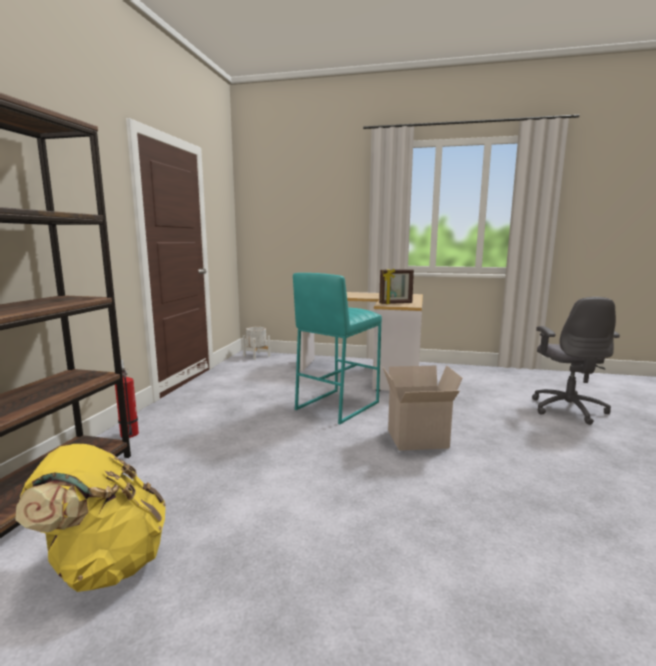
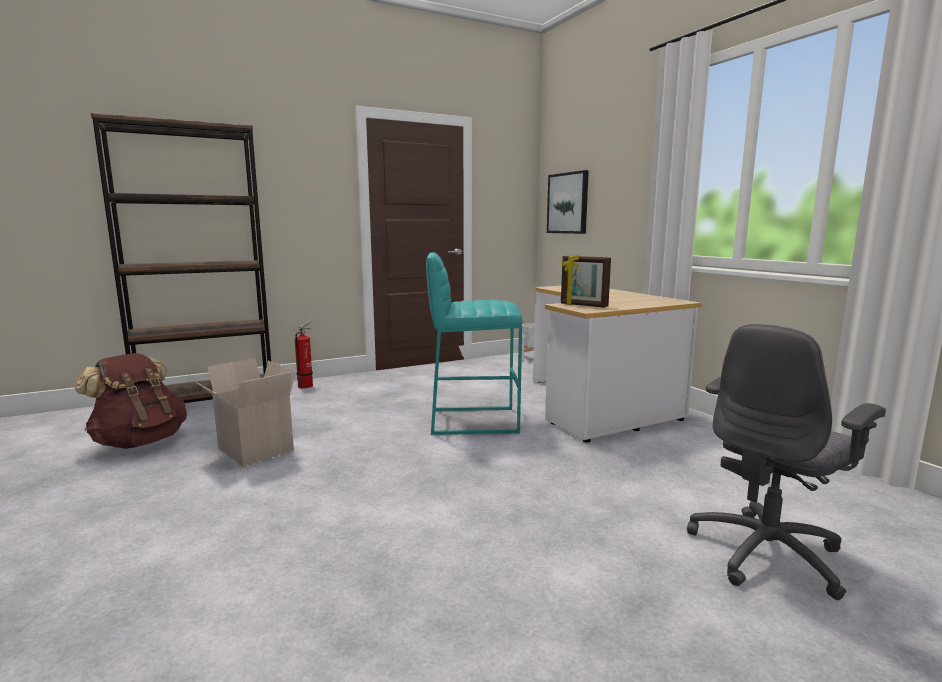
camera: 50 degrees right, 0 degrees up
(105, 564) = (140, 442): yellow backpack -> brown backpack
(275, 228) = (568, 203): none -> picture
(417, 440) = (450, 476): cardboard box -> cardboard box (253, 450)

